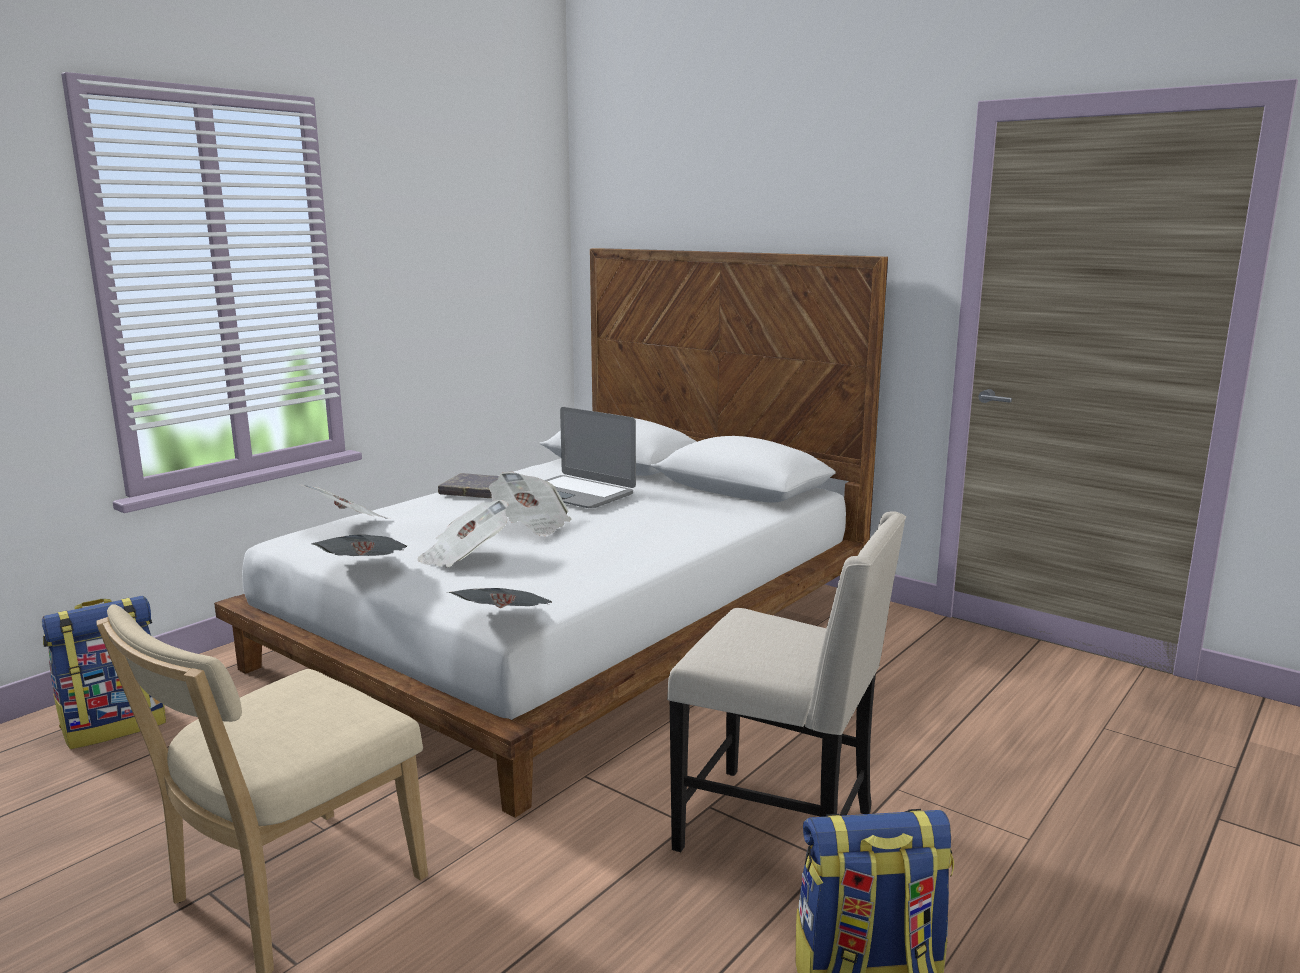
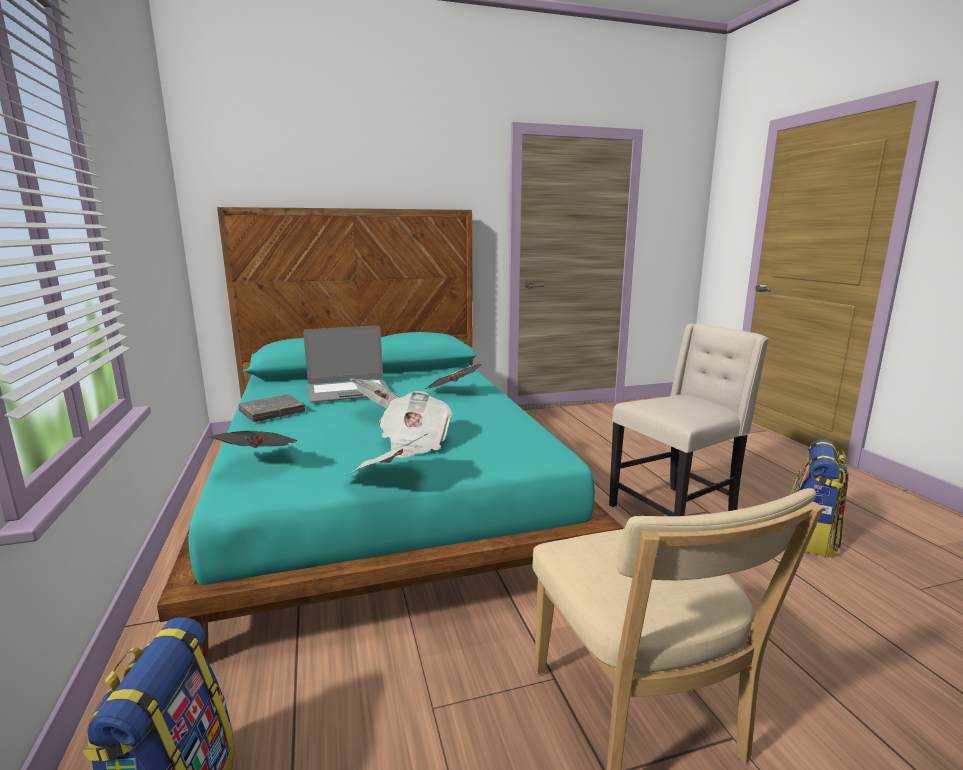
camera: 55 degrees left, 0 degrees up
(504, 624) = (564, 458): newspaper -> newspaper (453, 391)
(574, 631) = (384, 493): white bed -> turquoise bed

